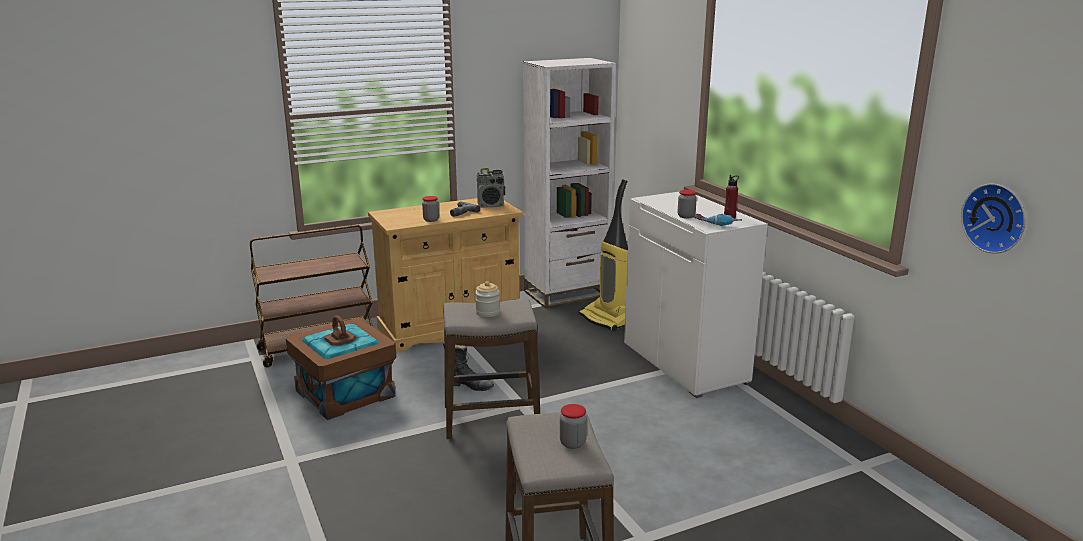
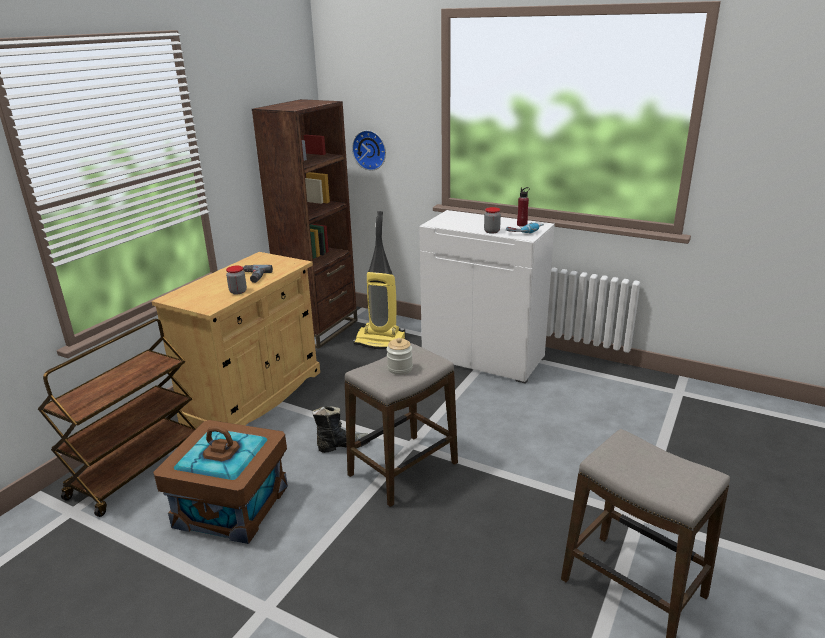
camera: 35 degrees left, 5 degrees up
(491, 205) = (272, 262): radio -> none
(566, 294) = (320, 329): white bookcase -> brown bookcase
(572, 443) = (663, 462): jar -> none
(996, 217) = (777, 183): wall clock -> wall clock (370, 150)

